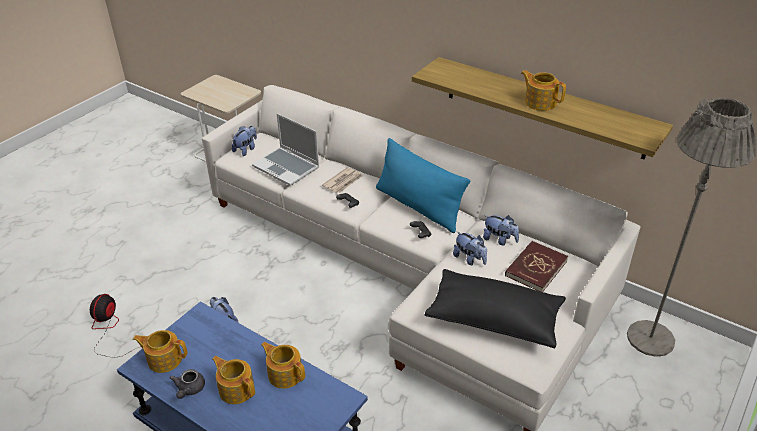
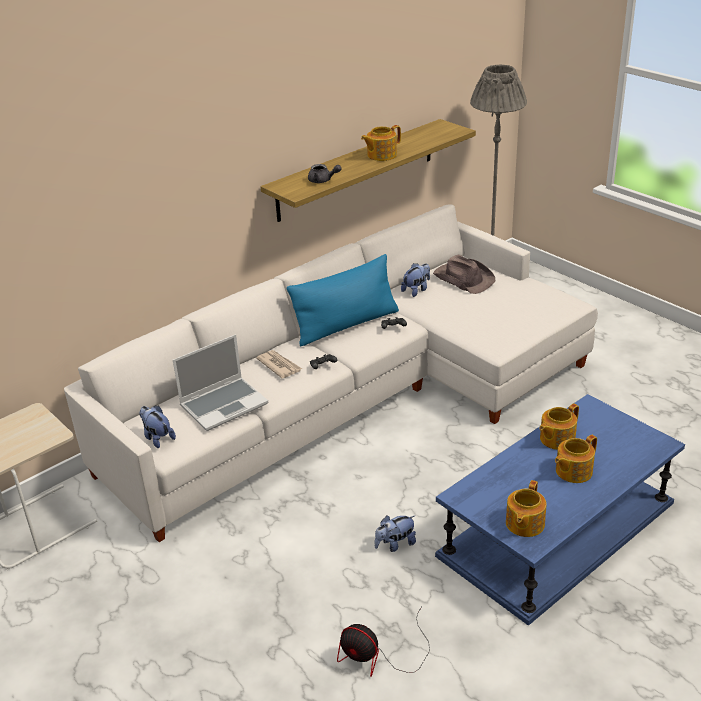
camera: 75 degrees left, 5 degrees down
(189, 390) = (571, 504): grey teapot -> grey teapot (323, 181)
(470, 259) = (438, 309): plush toy -> none
(494, 319) = (521, 308): black pillow -> none
(535, 268) = (463, 278): red book -> brown hat

